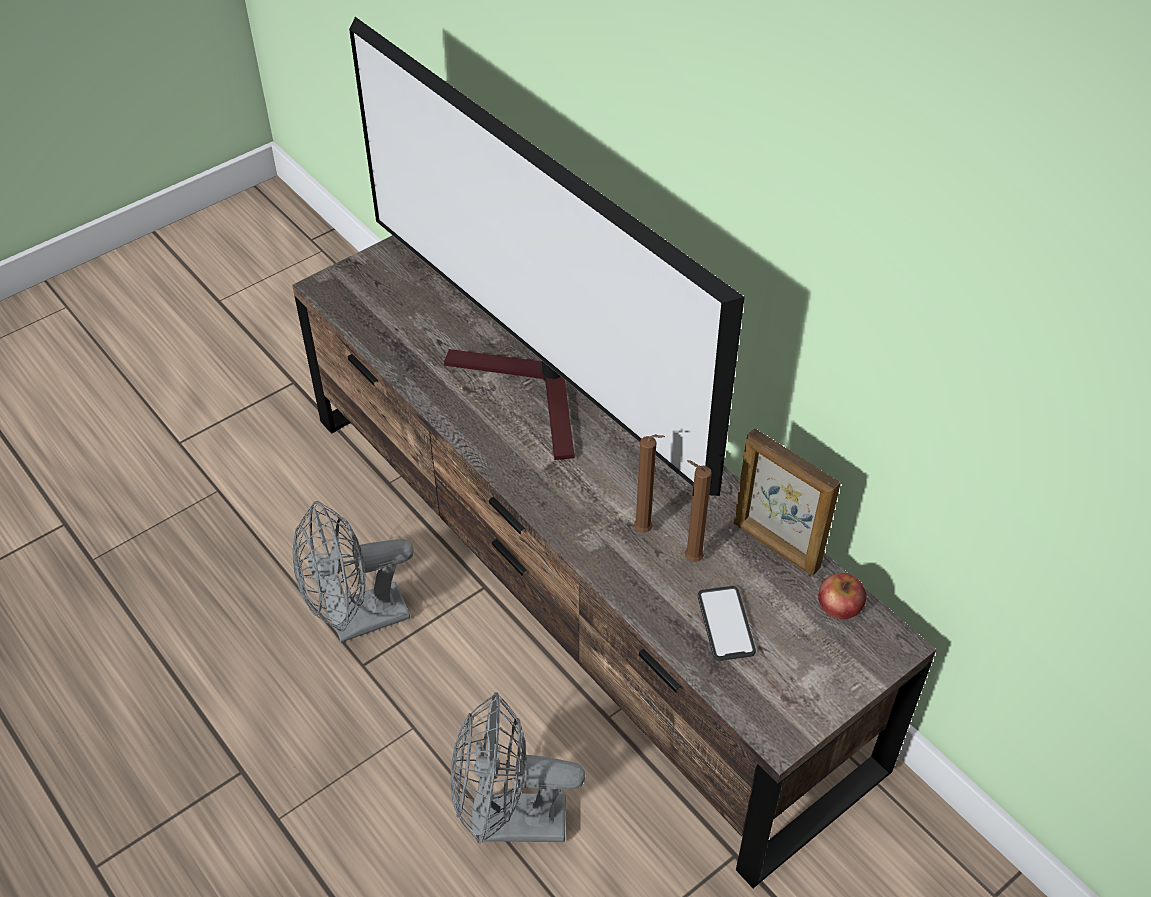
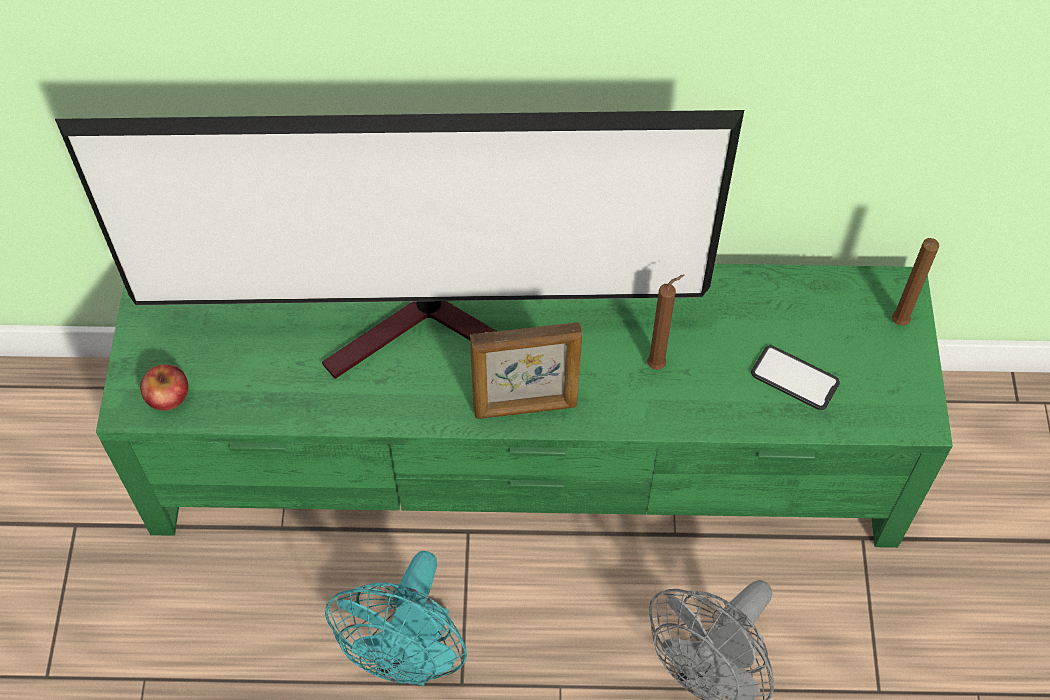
camera: 50 degrees left, 10 degrees up
(357, 621) = (410, 657): grey fan -> turquoise fan
(578, 582) = (528, 458): brown tv stand -> green tv stand
(690, 559) = (713, 355): brown candle -> brown candle (897, 324)
(775, 546) = (750, 290): picture frame -> picture frame (526, 407)
(839, 605) = (840, 294): apple -> apple (168, 395)

